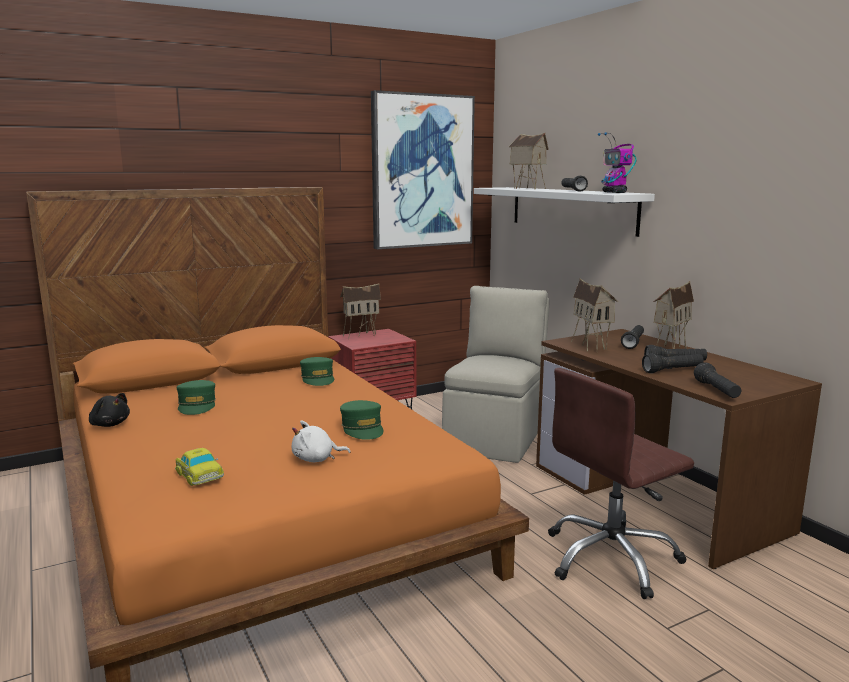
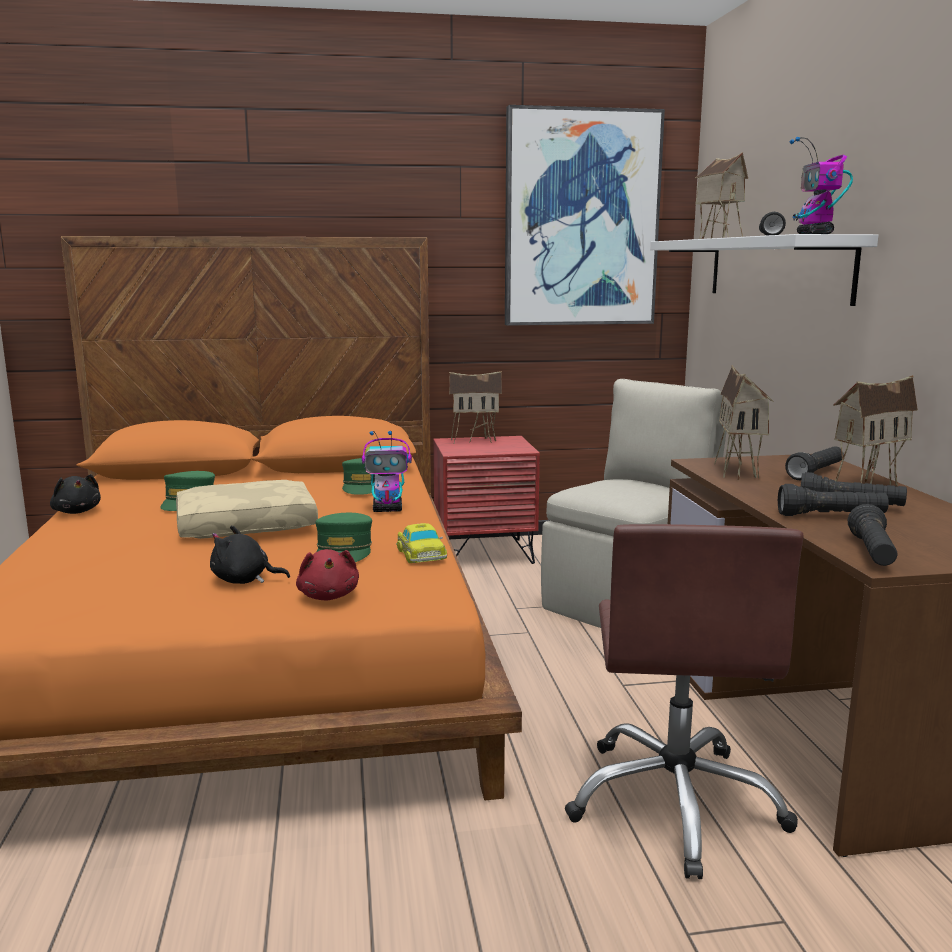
camera: 20 degrees right, 0 degrees up
(199, 474) = (84, 577): toy car -> toy car (420, 553)
(267, 418) = (247, 525): none -> beige pillow
(316, 459) = (244, 580): white plush toy -> black plush toy
(355, 394) = (388, 509): none -> toy robot
(389, 461) = (329, 596): none -> red plush toy
(611, 558) = (676, 802): brown office chair -> brown office chair turned 75 degrees counterclockwise

